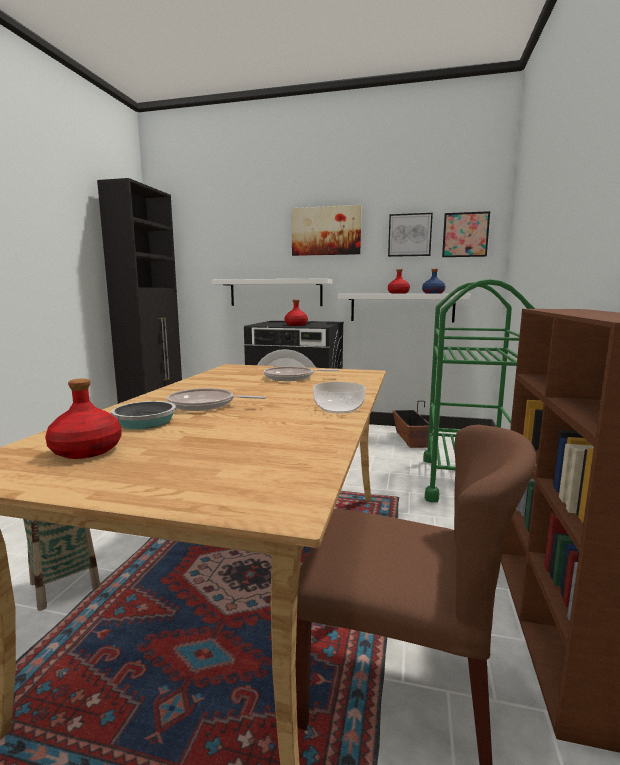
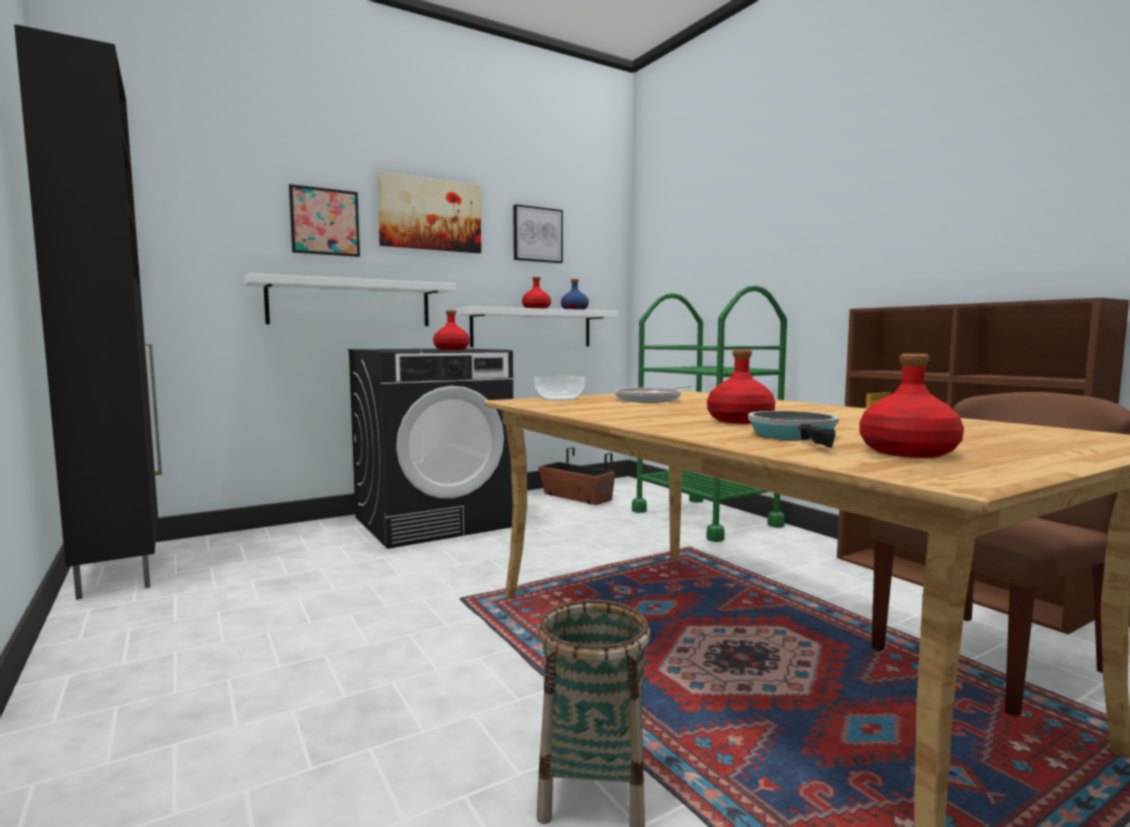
camera: 45 degrees left, 5 degrees down
(205, 405) = (740, 421): frying pan -> red bottle
(338, 408) = (832, 408): bowl -> bowl (559, 398)
(465, 235) = (594, 242): picture -> picture (325, 221)

